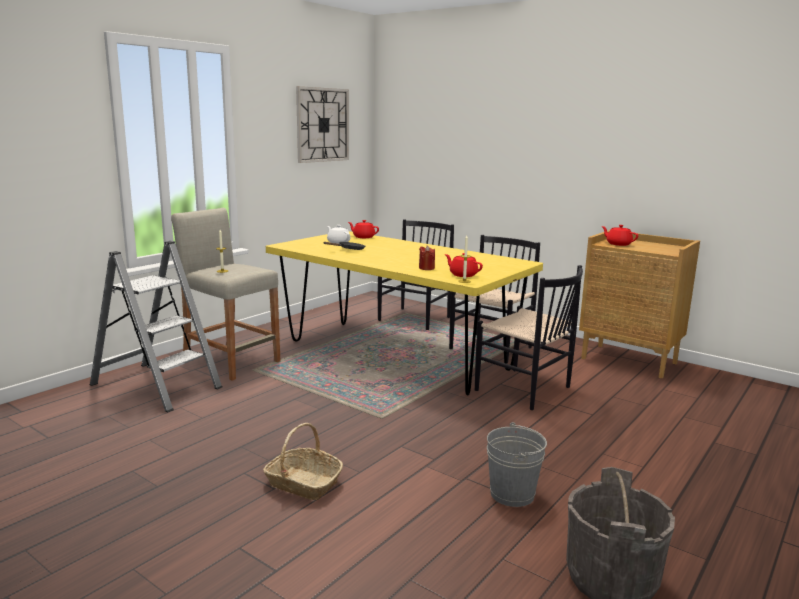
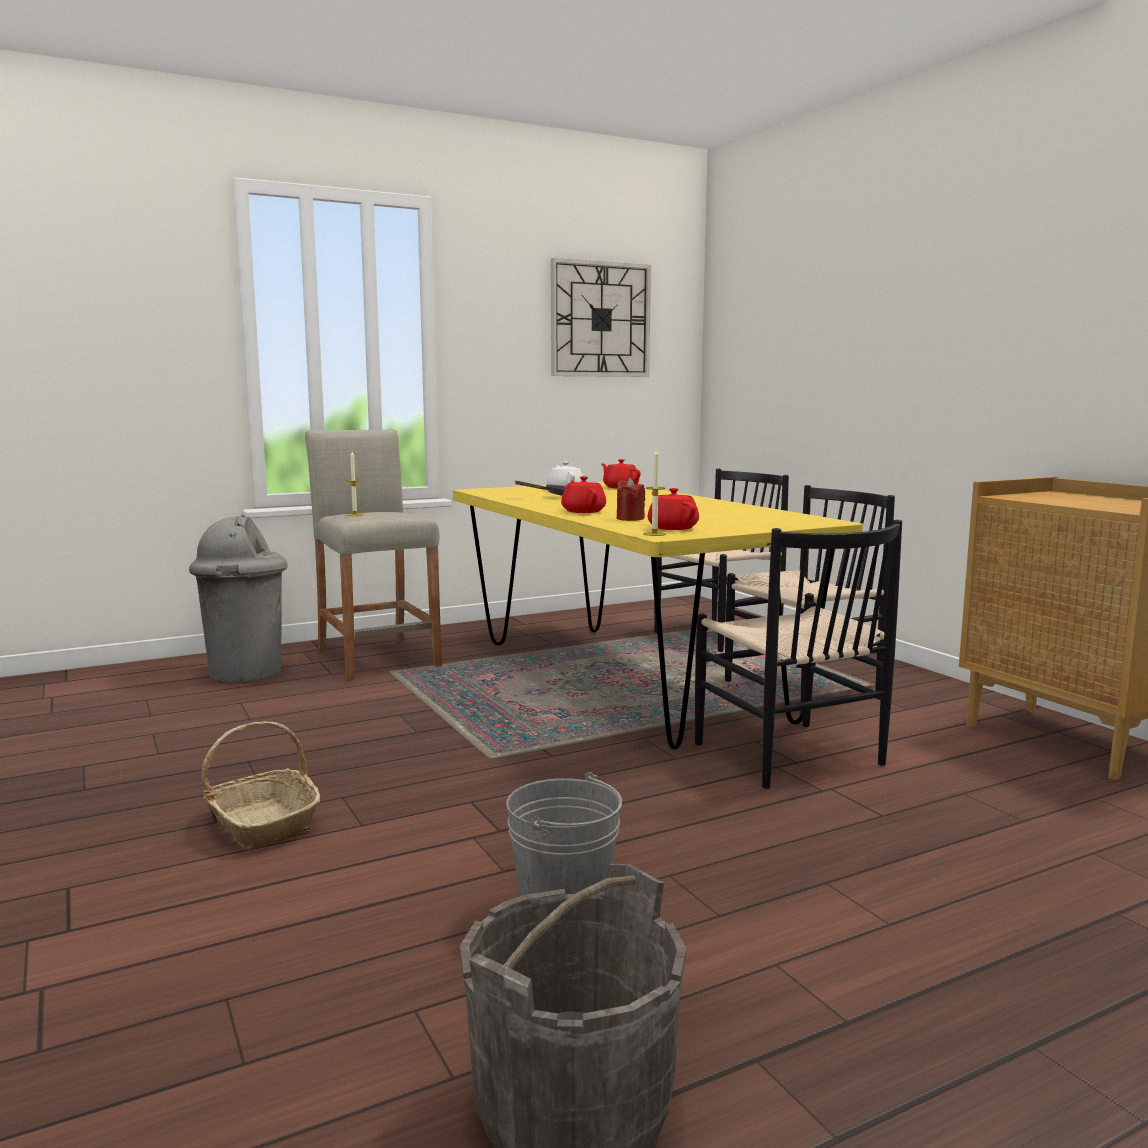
camera: 25 degrees right, 5 degrees down
(155, 385) = (246, 673): grey step ladder -> grey trash can
(618, 244) = (1040, 497): red teapot -> red teapot (583, 511)

